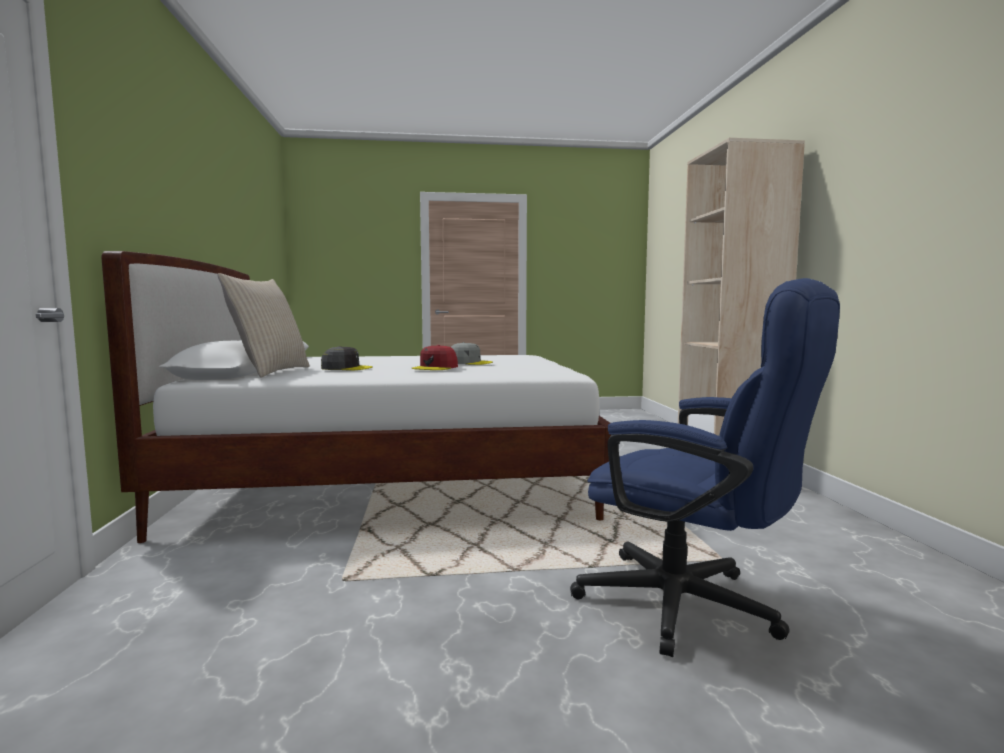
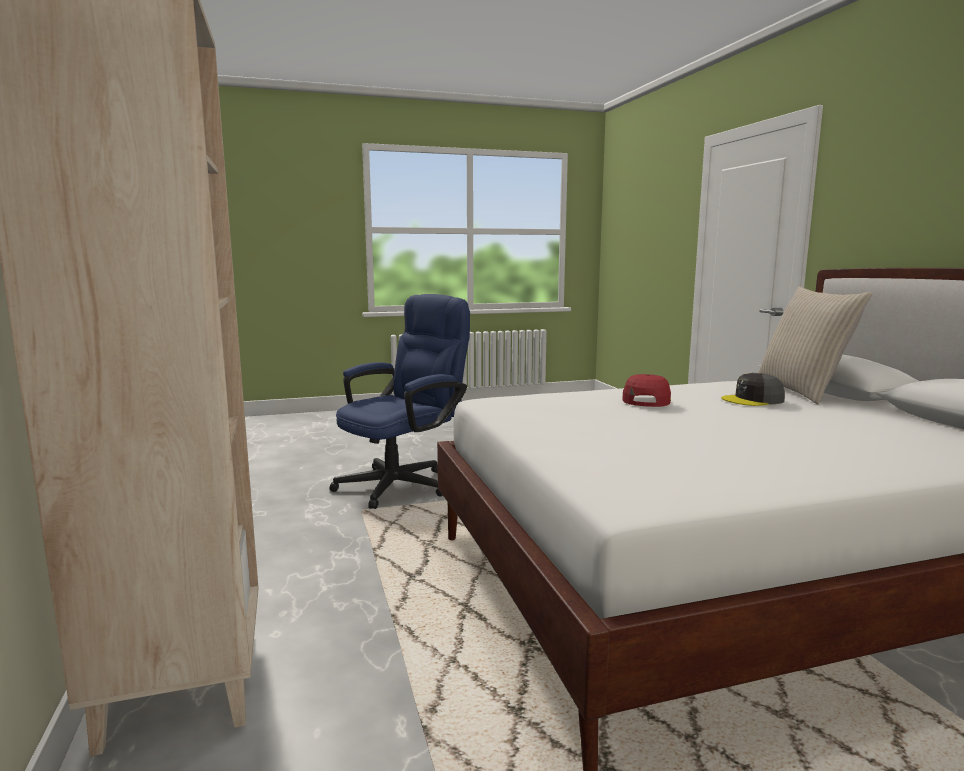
camera: 170 degrees right, 5 degrees up
(469, 363) = (639, 418): grey cap -> none
(695, 609) = (403, 483): blue office chair -> blue office chair turned 105 degrees clockwise

